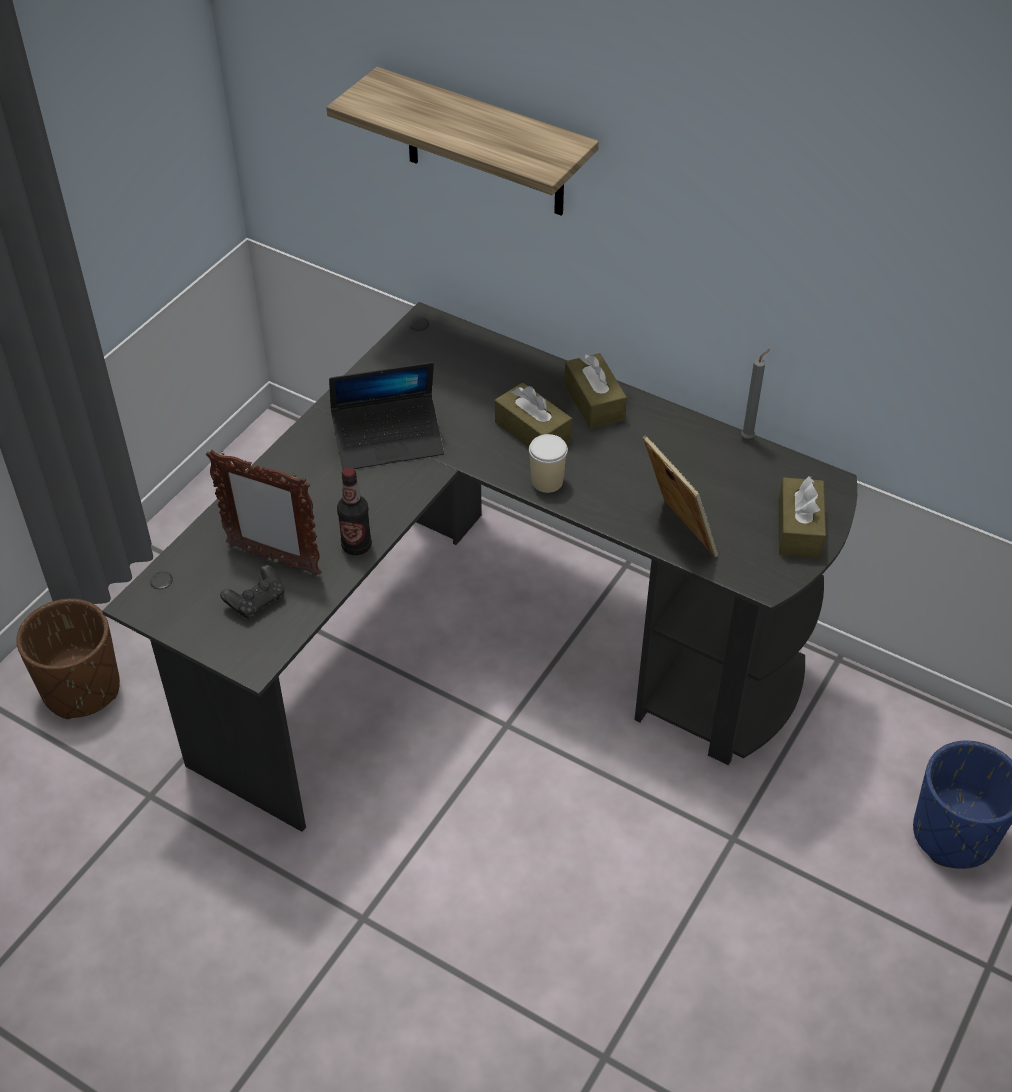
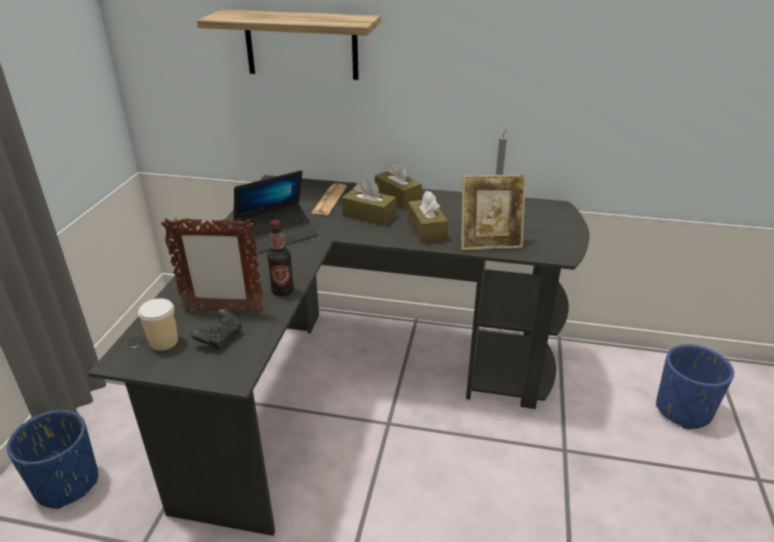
camera: 20 degrees left, 15 degrees down
(81, 689) = (67, 484): brown planter -> blue planter
(490, 384) = (329, 200): none -> newspaper
(547, 481) = (393, 235): cup -> cup (164, 341)
(676, 533) = (490, 243): picture frame -> picture frame turned 135 degrees clockwise
(799, 529) = (558, 228): brown tissue box -> brown tissue box (426, 230)

